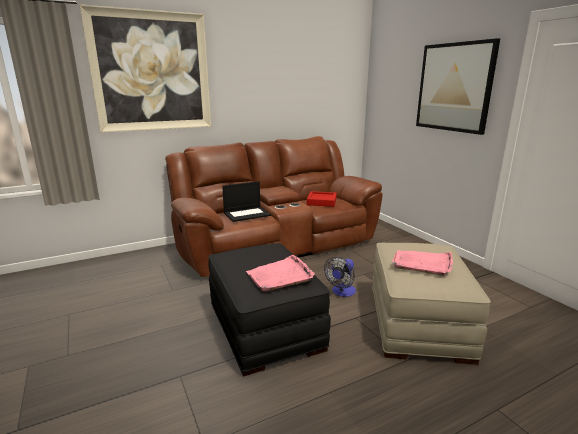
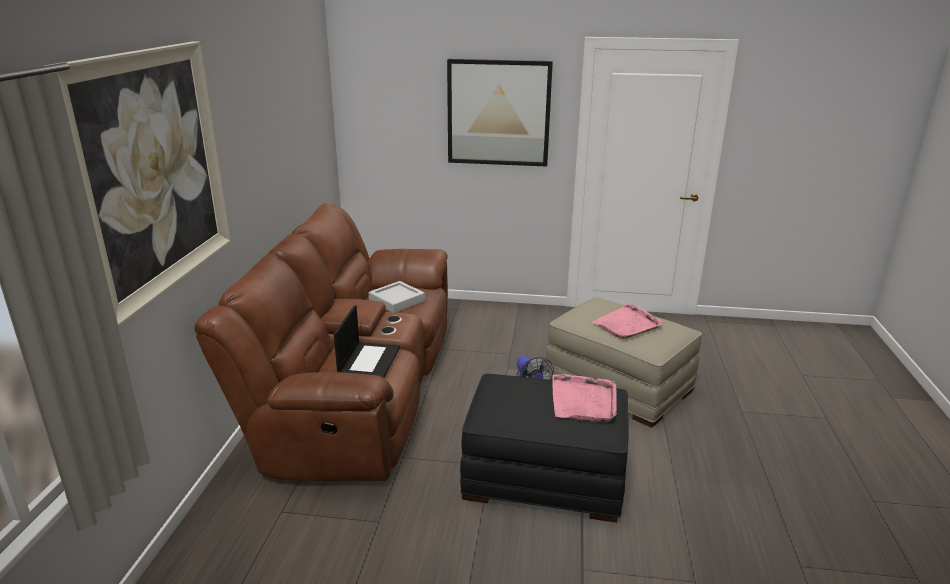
camera: 55 degrees left, 5 degrees up
(321, 202) = (397, 301): red tray -> grey tray

